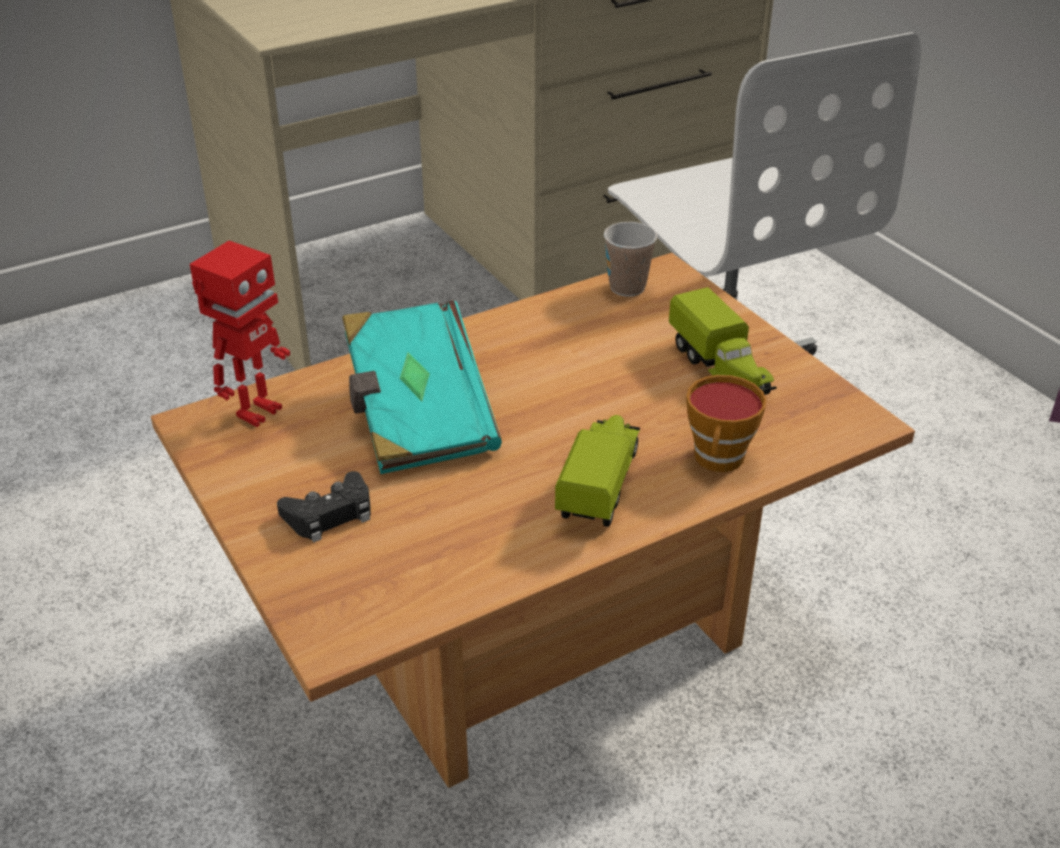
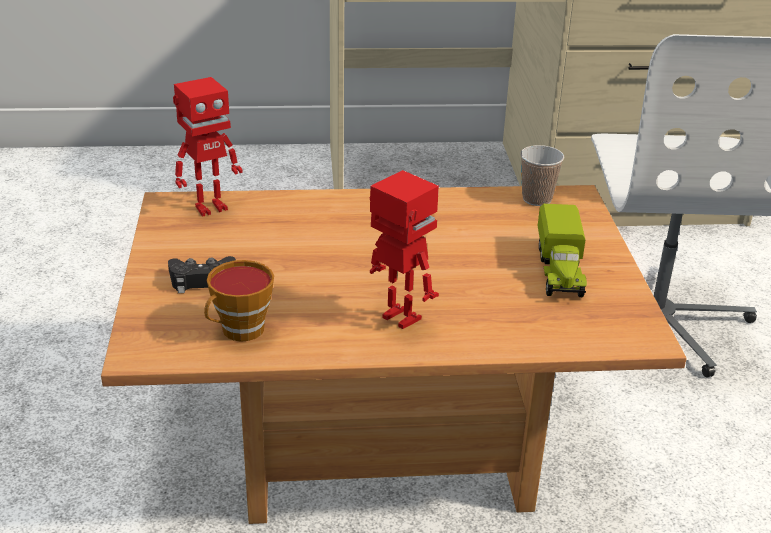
camera: 25 degrees right, 5 degrees down
(417, 416) = (311, 239): turquoise book -> none
(600, 485) = (399, 318): toy truck -> toy robot
(719, 460) = (503, 329): cup -> cup (239, 331)

